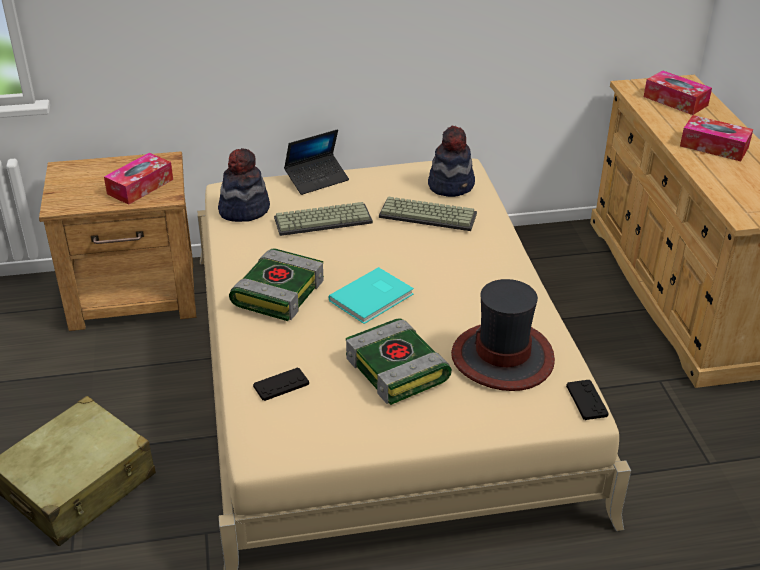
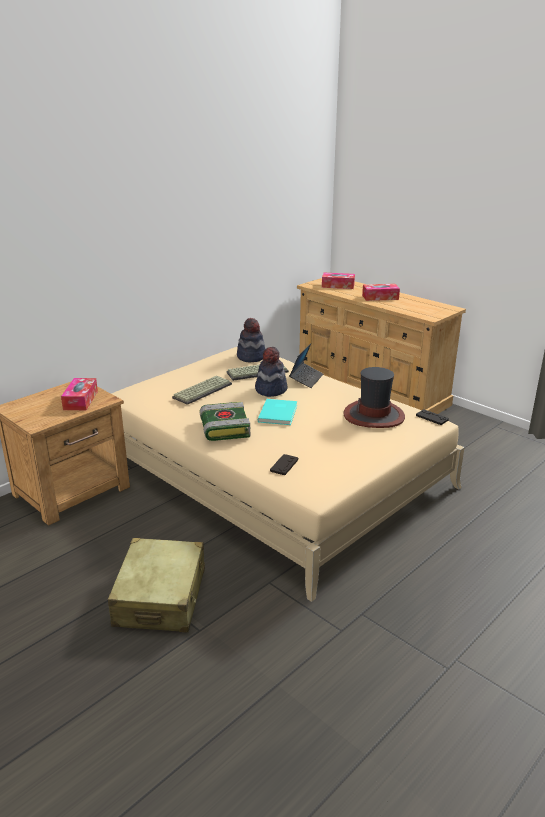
camera: 35 degrees left, 10 degrees down
(244, 209) = (146, 400): hat -> hat (270, 389)
(317, 179) = (171, 375): laptop -> laptop (306, 379)
(398, 369) = (334, 437): book -> none

